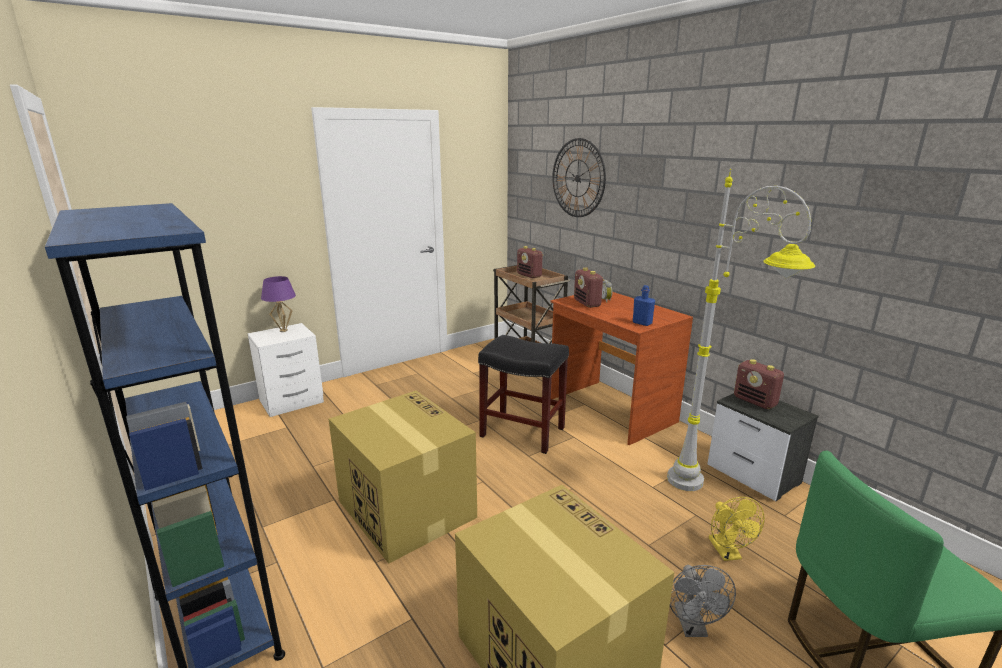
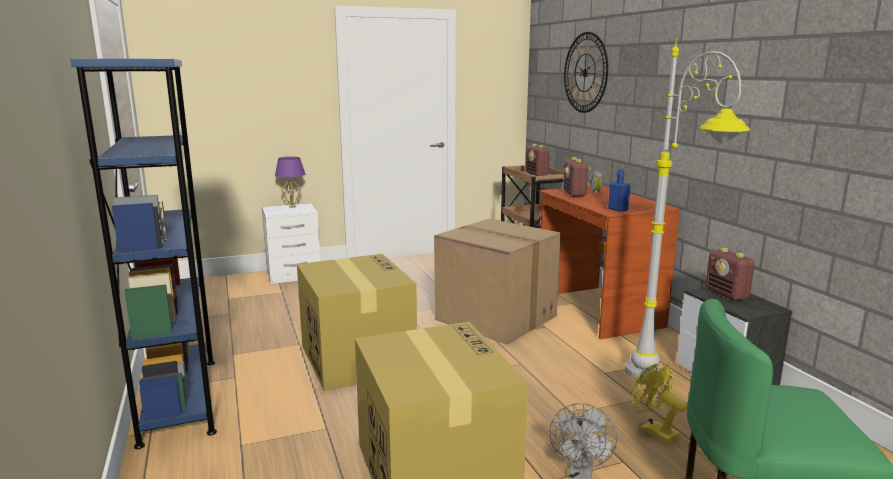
camera: 15 degrees right, 5 degrees down
(521, 432) = (494, 317): black stool -> cardboard box
(728, 553) = (653, 431): yellow fan -> yellow fan turned 135 degrees clockwise

